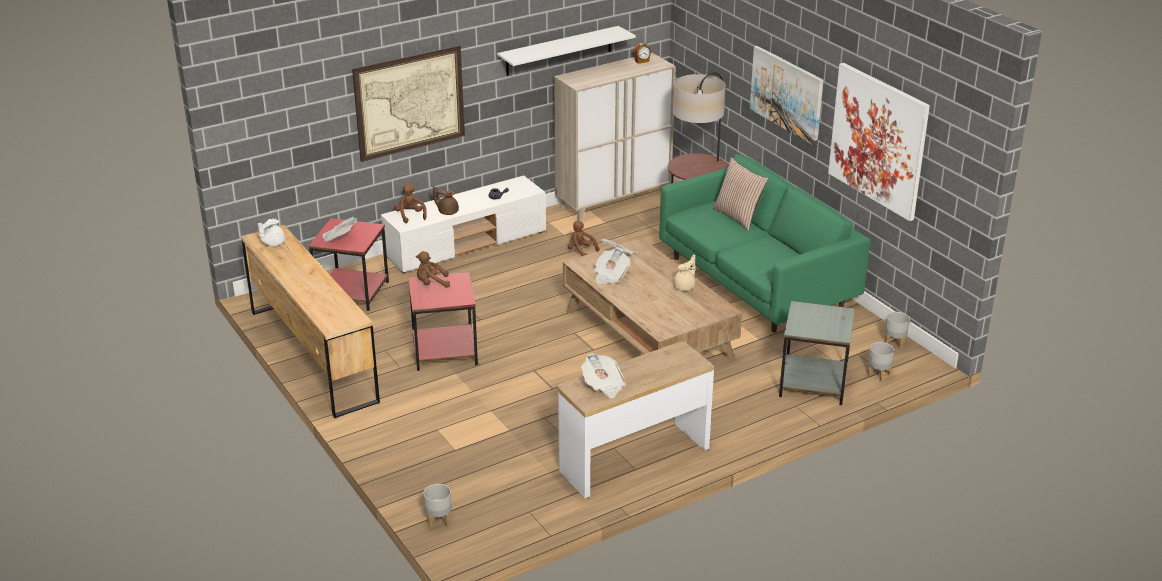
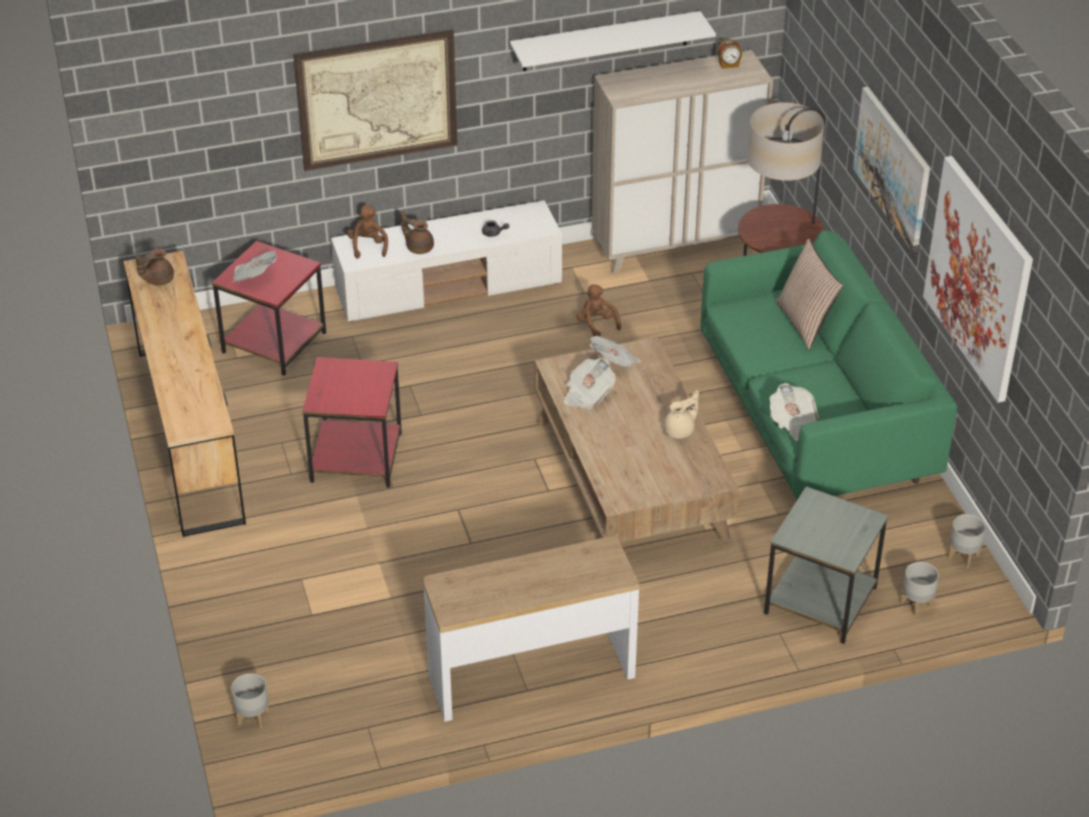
camera: 15 degrees right, 10 degrees up
(272, 243) = (158, 280): white teapot -> brown teapot
(431, 283) = (342, 372): brown plush toy -> none
(603, 386) = (481, 589): newspaper -> newspaper (793, 423)

